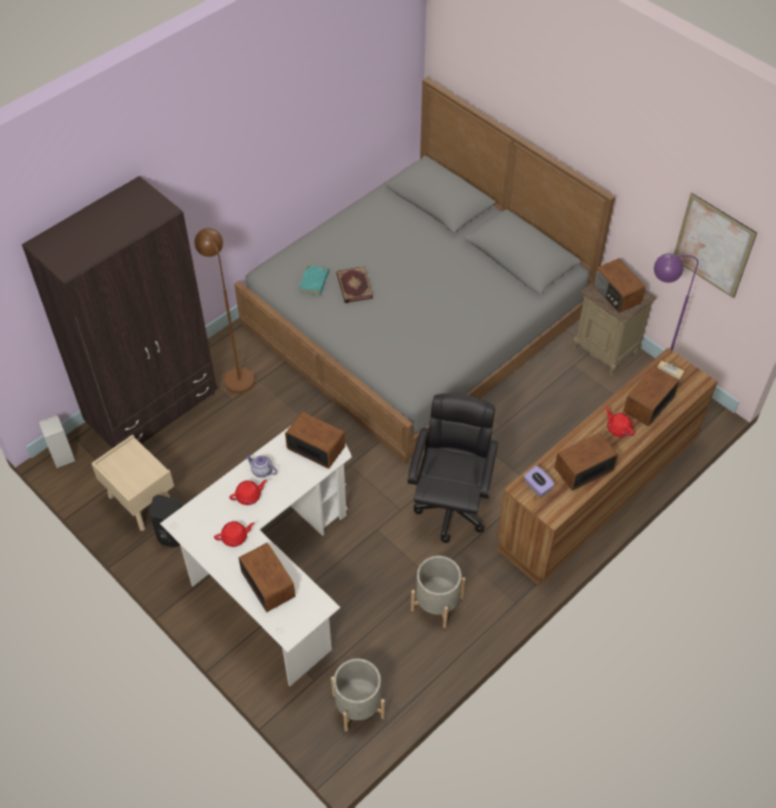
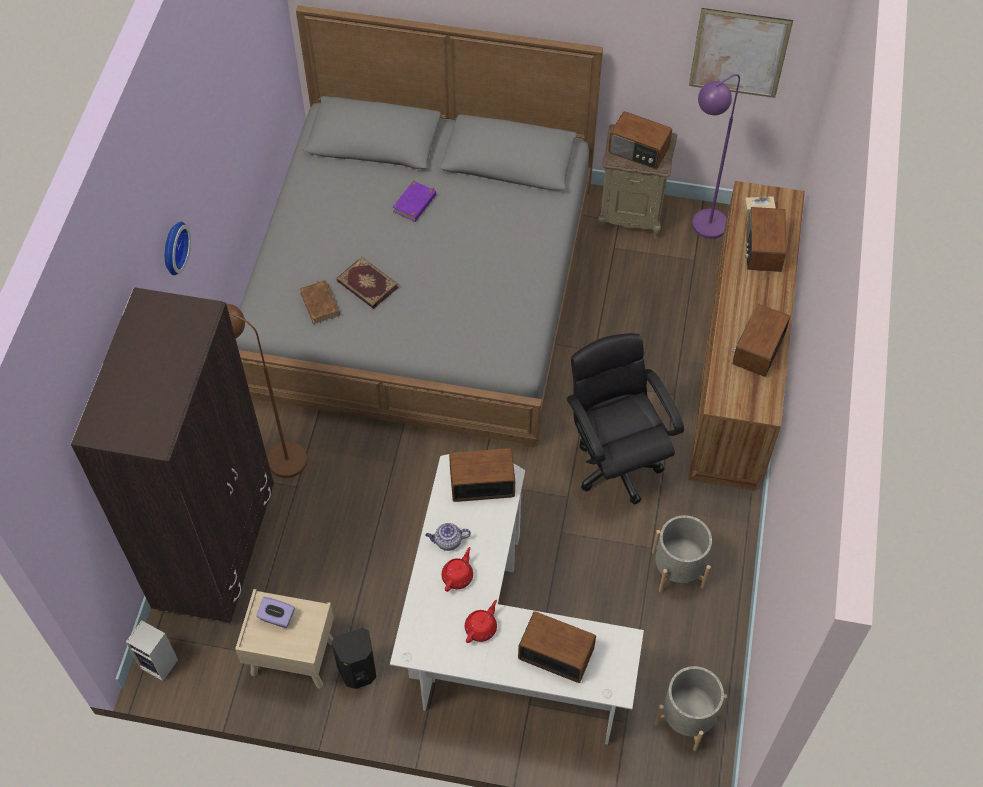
camera: 35 degrees left, 5 degrees up
(202, 175) = (172, 247): none -> wall clock
(314, 282) = (320, 304): turquoise book -> brown book
(430, 252) = (415, 203): none -> purple book
(537, 487) = (731, 392): purple tissue box -> purple tissue box (277, 617)
(618, 428) = (756, 289): red teapot -> none

